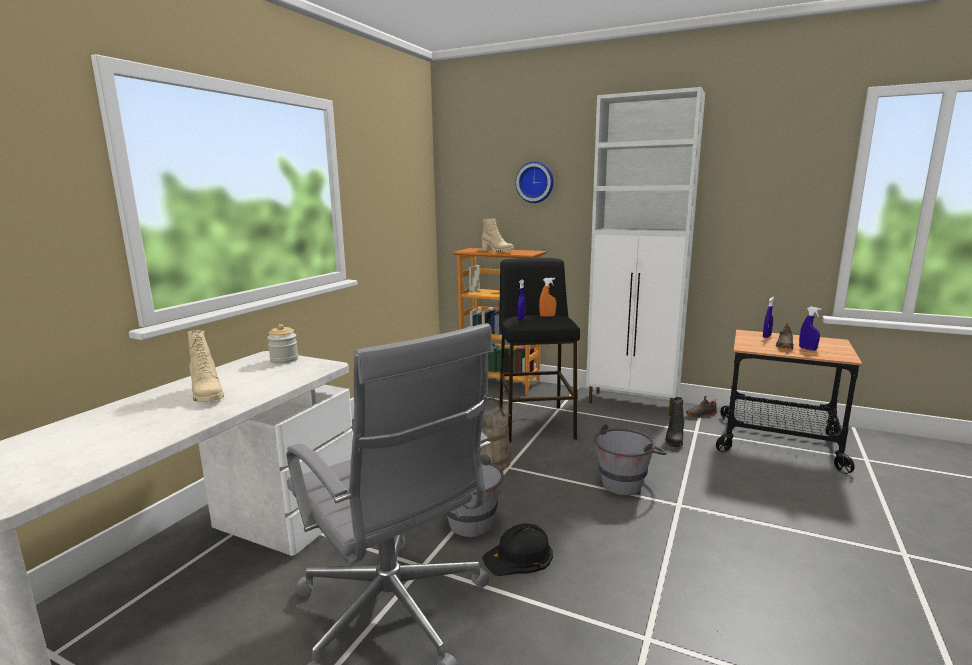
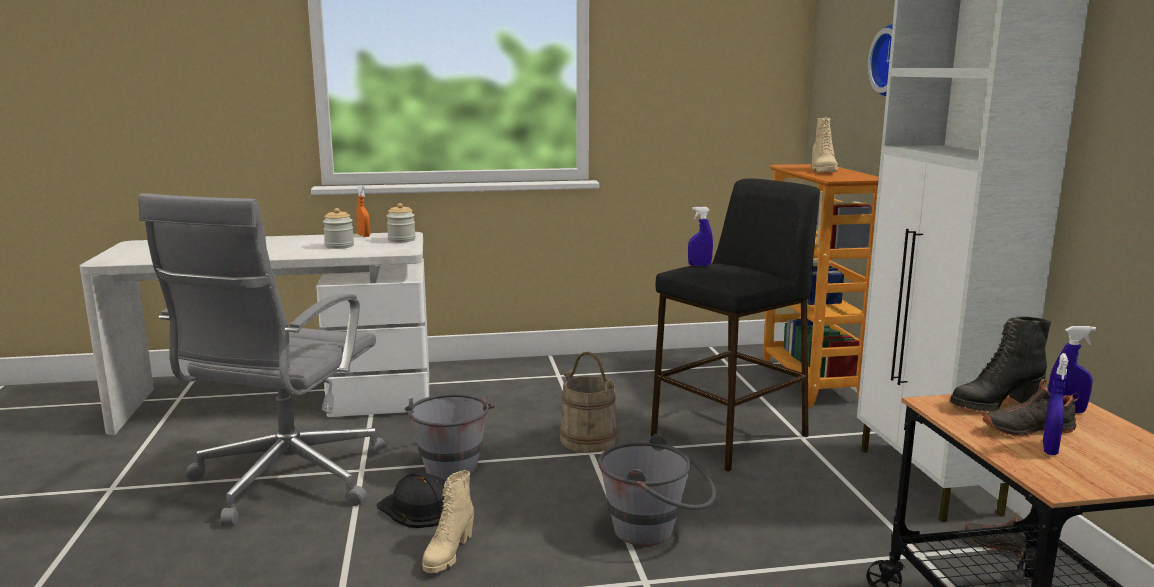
camera: 55 degrees right, 0 degrees up
(206, 394) = (296, 245): beige boot -> beige boot (448, 554)
(253, 380) = (339, 246): none -> jar
(547, 316) = (741, 271): orange spray bottle -> orange spray bottle (364, 235)
(674, 439) = (851, 541): black boot -> black boot (994, 404)

